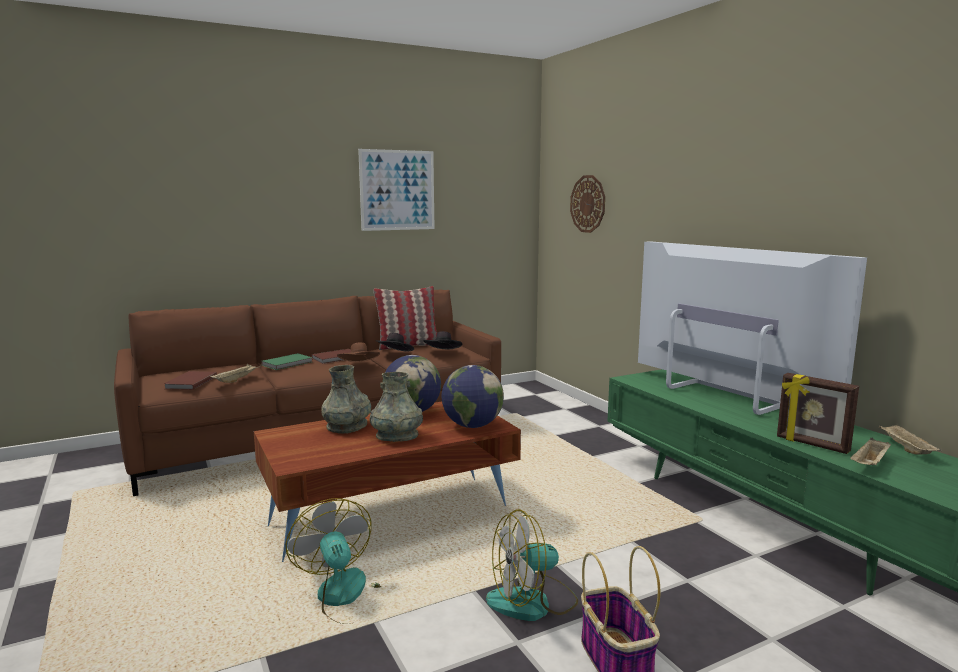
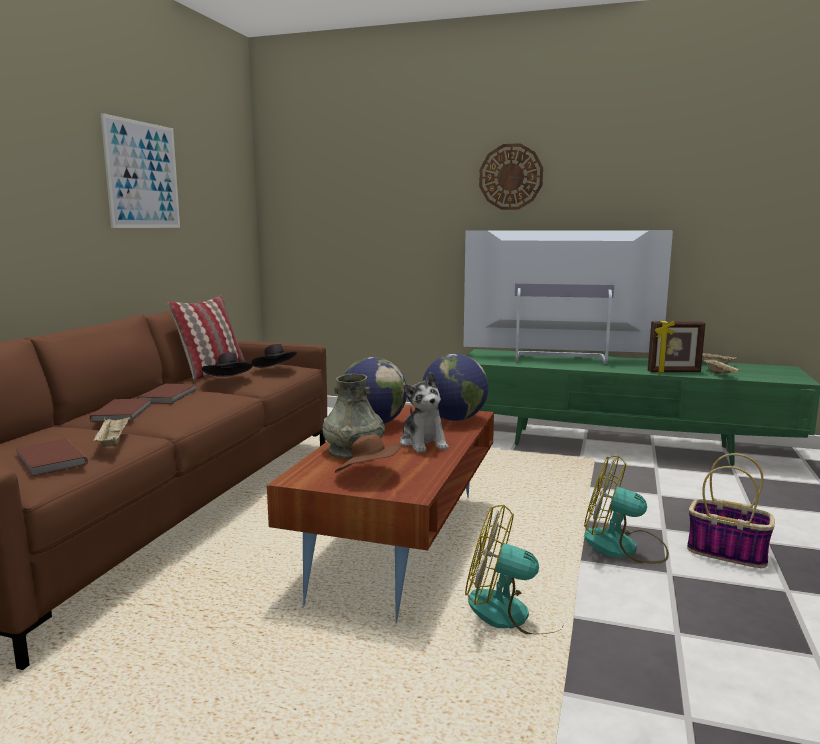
camera: 45 degrees left, 0 degrees up
(288, 363) = (124, 413): green book -> brown book
(359, 366) = (226, 396): brown hat -> brown hat (369, 475)
(397, 436) = (423, 443): grey vase -> plush toy
(532, 602) = (623, 547): fan -> fan turned 90 degrees clockwise
(588, 204) = (341, 200): wall clock -> wall clock (510, 177)

